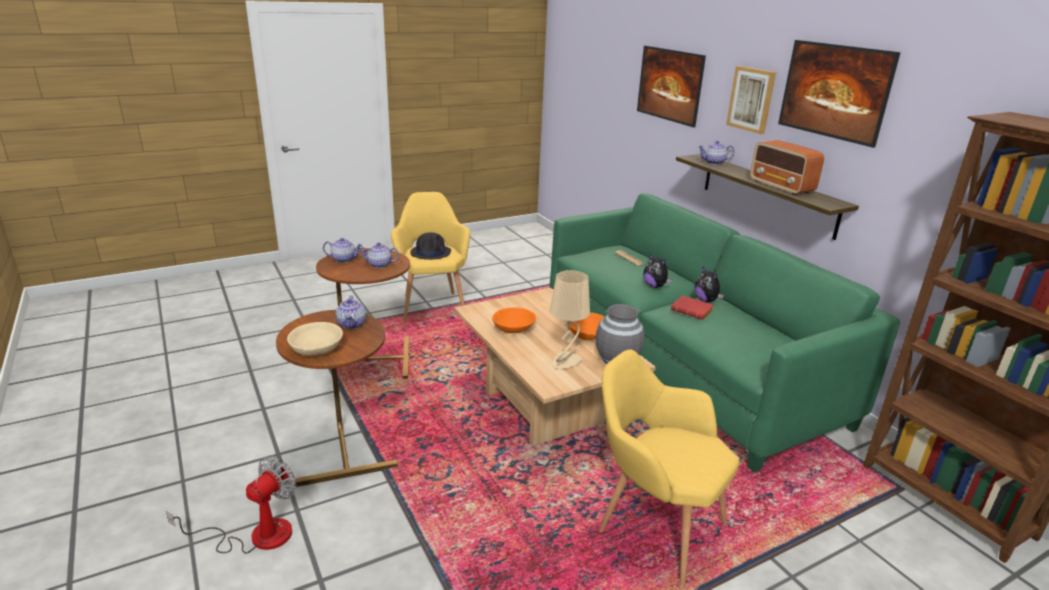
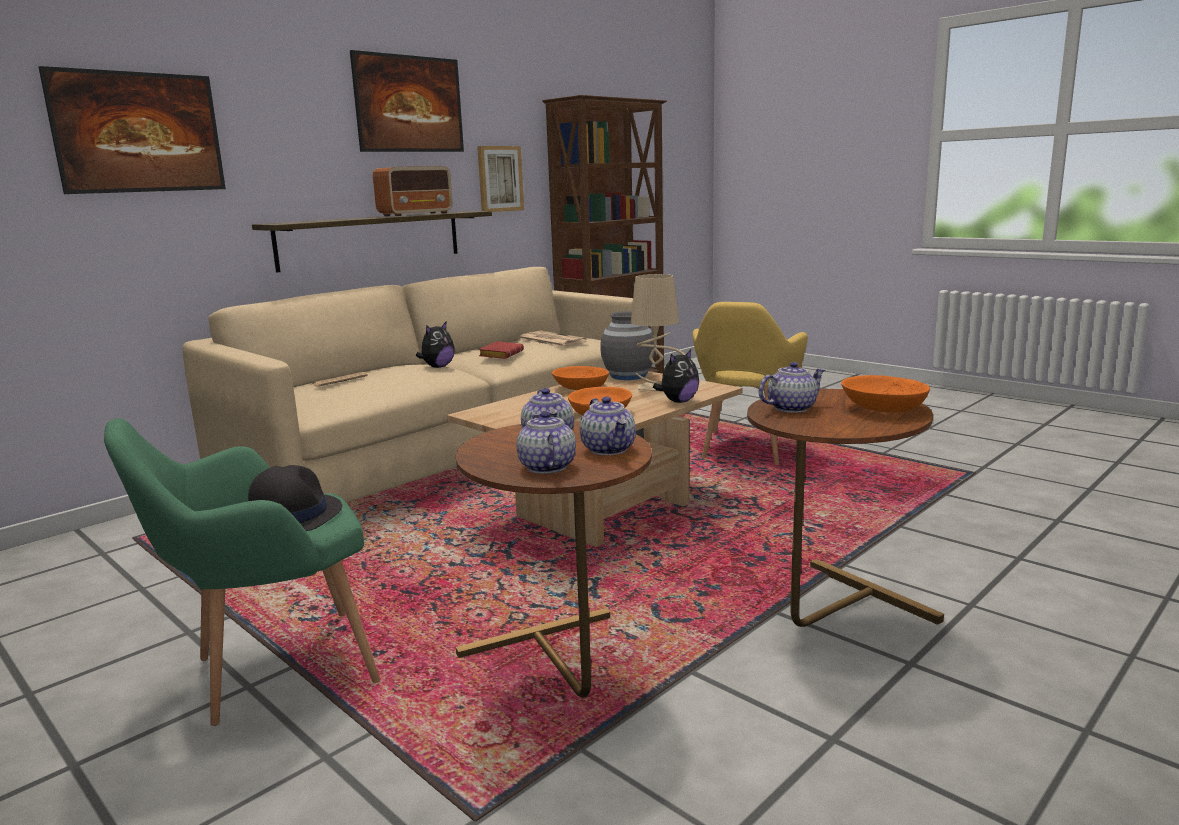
camera: 105 degrees left, 10 degrees down
(256, 535) = (1043, 615): fan -> none
(316, 348) = (883, 408): beige bowl -> orange bowl
(432, 305) = (271, 671): yellow armchair -> green armchair
(685, 363) = (447, 459): green sofa -> beige sofa
(706, 300) = (461, 356): plush toy -> plush toy (678, 401)
(714, 162) = (309, 221): teapot -> teapot (609, 449)
(751, 99) = (310, 130): picture -> picture (499, 179)
(752, 339) = (550, 340): none -> newspaper

